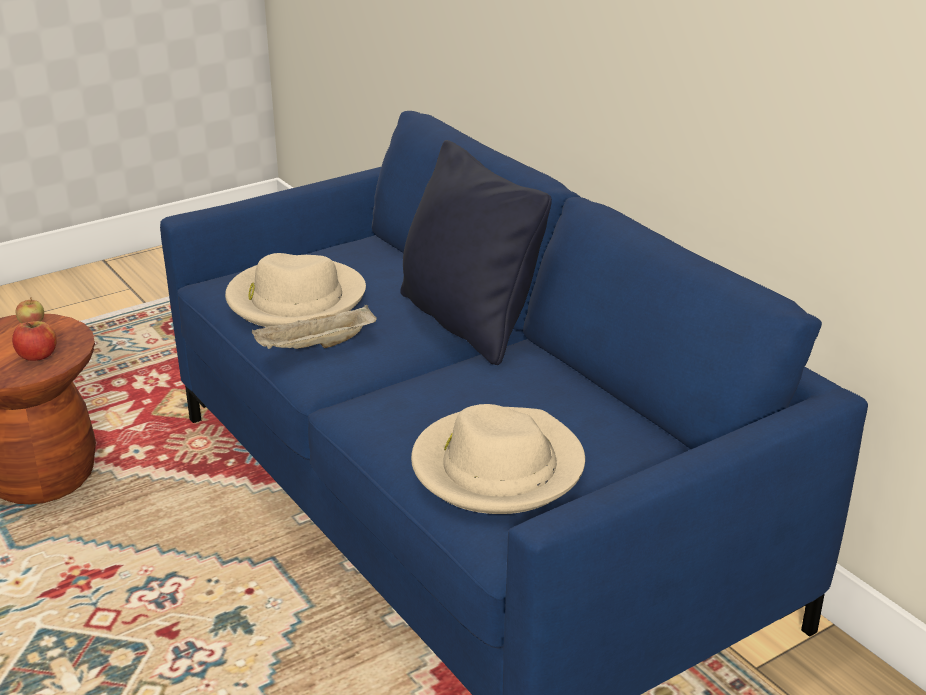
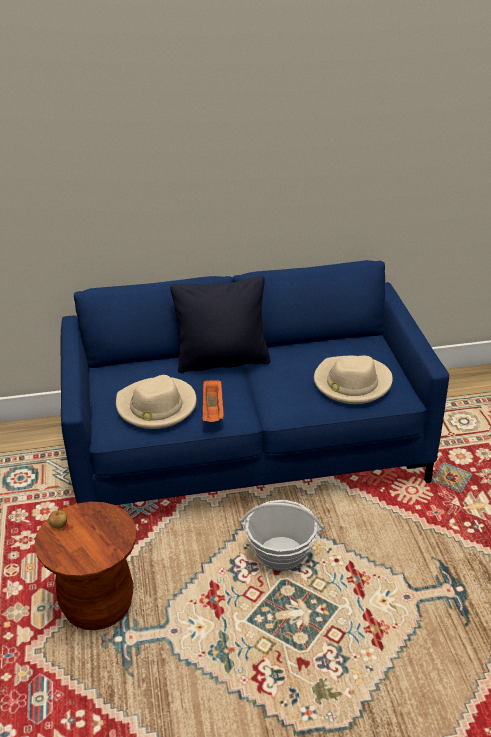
camera: 65 degrees left, 5 degrees up
(37, 356) = (104, 527): apple -> none
(212, 627) = (281, 554): none -> basket
(315, 347) = (213, 410): beige tray -> orange tray

